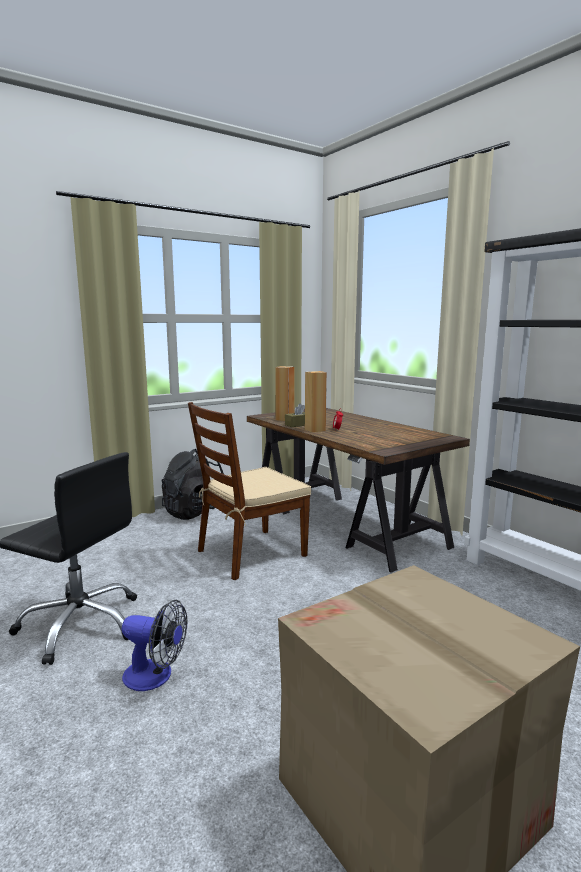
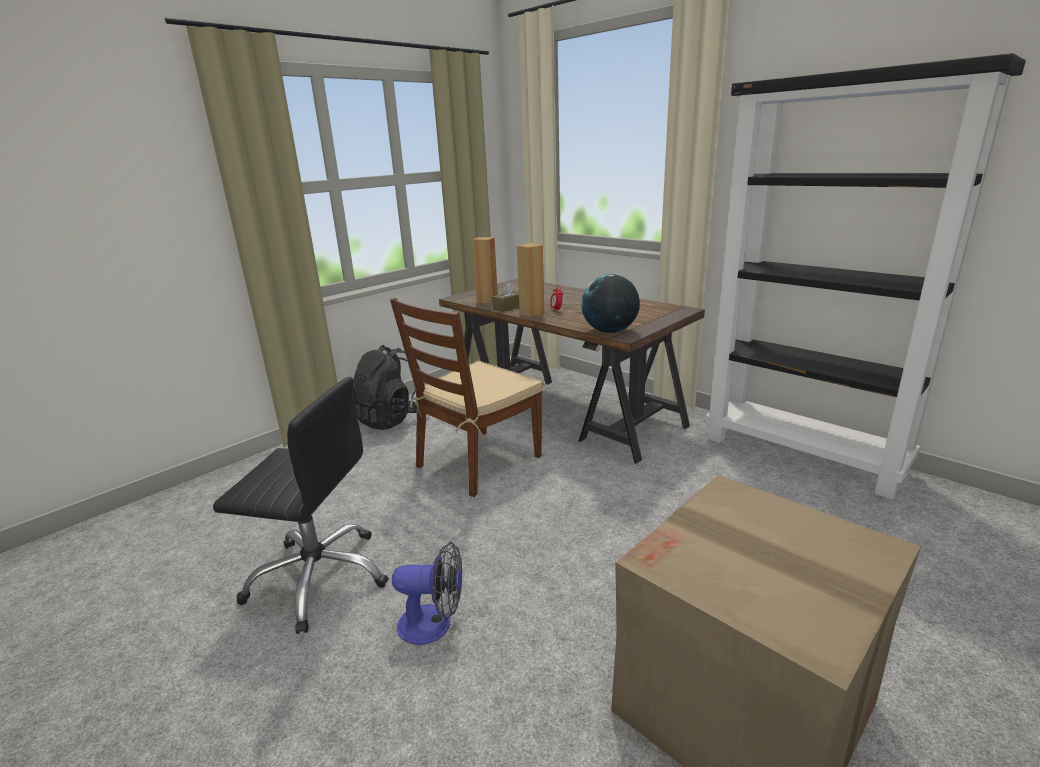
camera: 10 degrees left, 10 degrees up
(372, 447) = (610, 331): none -> globe

